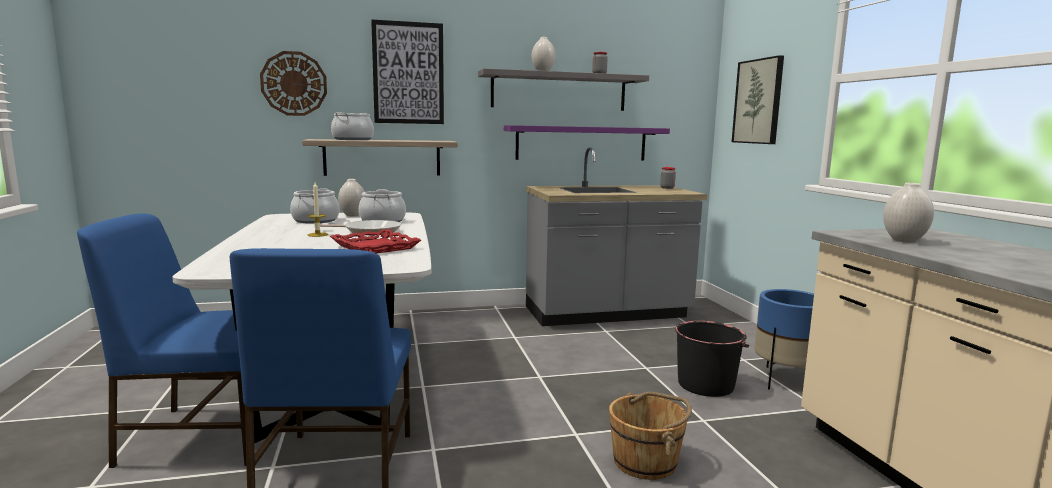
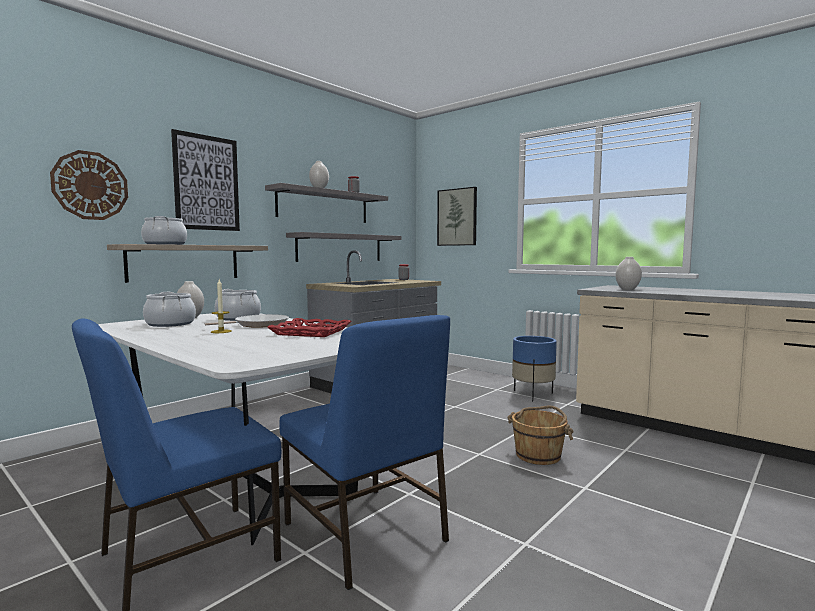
camera: 35 degrees left, 5 degrees down
(581, 143) = (340, 248): purple shelf -> grey shelf
(706, 385) = (501, 407): black bucket -> none

